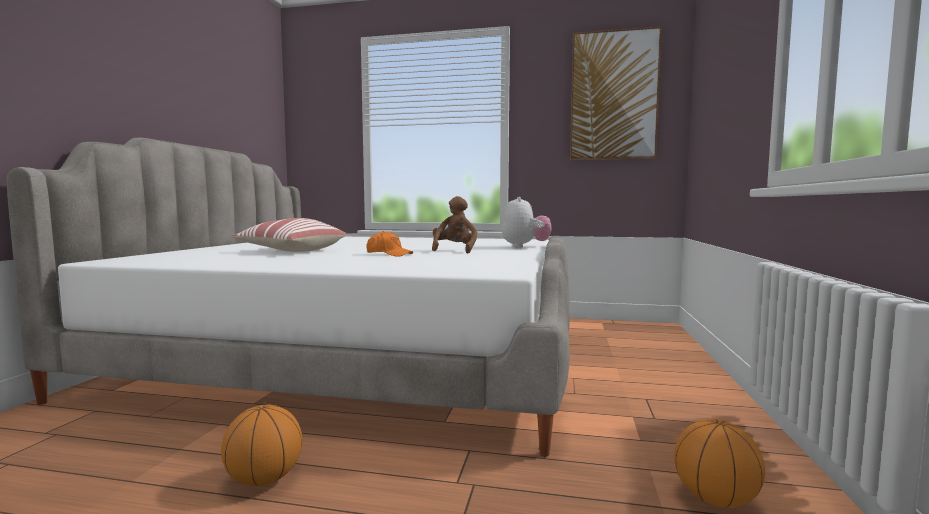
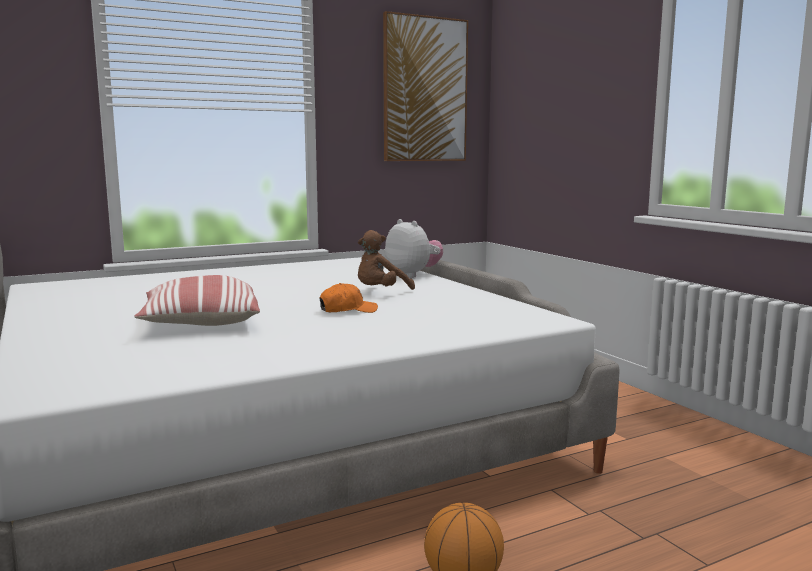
camera: 40 degrees left, 5 degrees up
(454, 250) = (380, 292): brown plush toy -> brown plush toy turned 105 degrees counterclockwise
(715, 499) = (716, 461): basketball -> none

